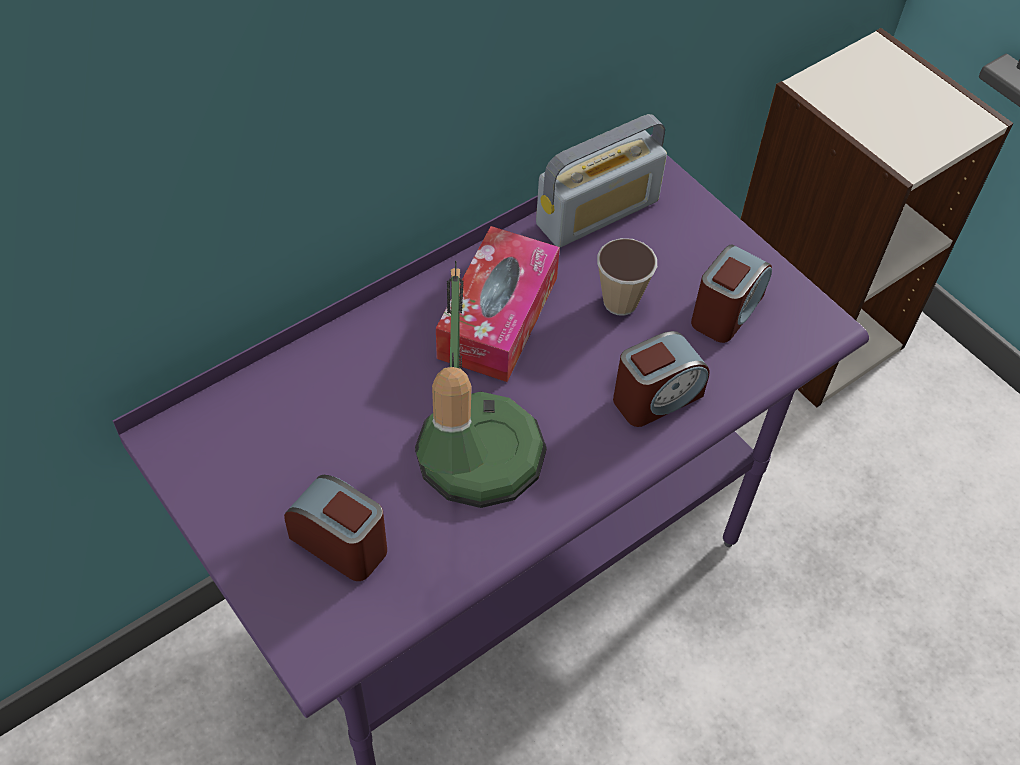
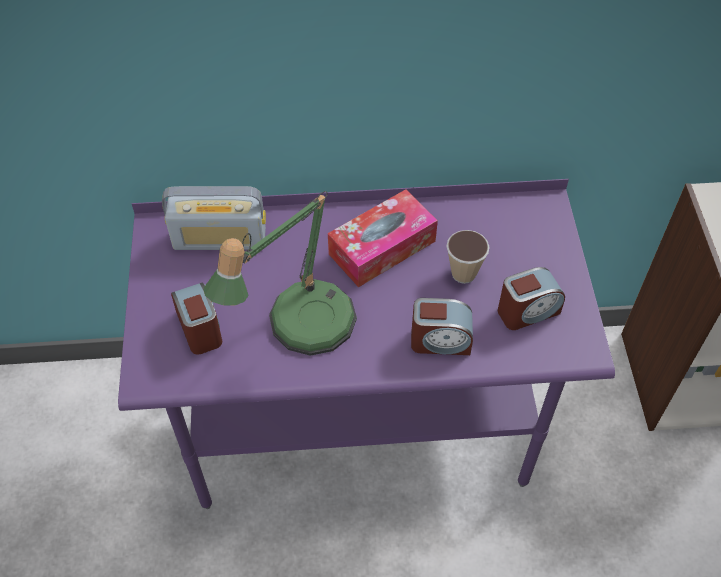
camera: 35 degrees right, 0 degrees up
(597, 212) = (492, 213): radio -> radio (220, 239)

